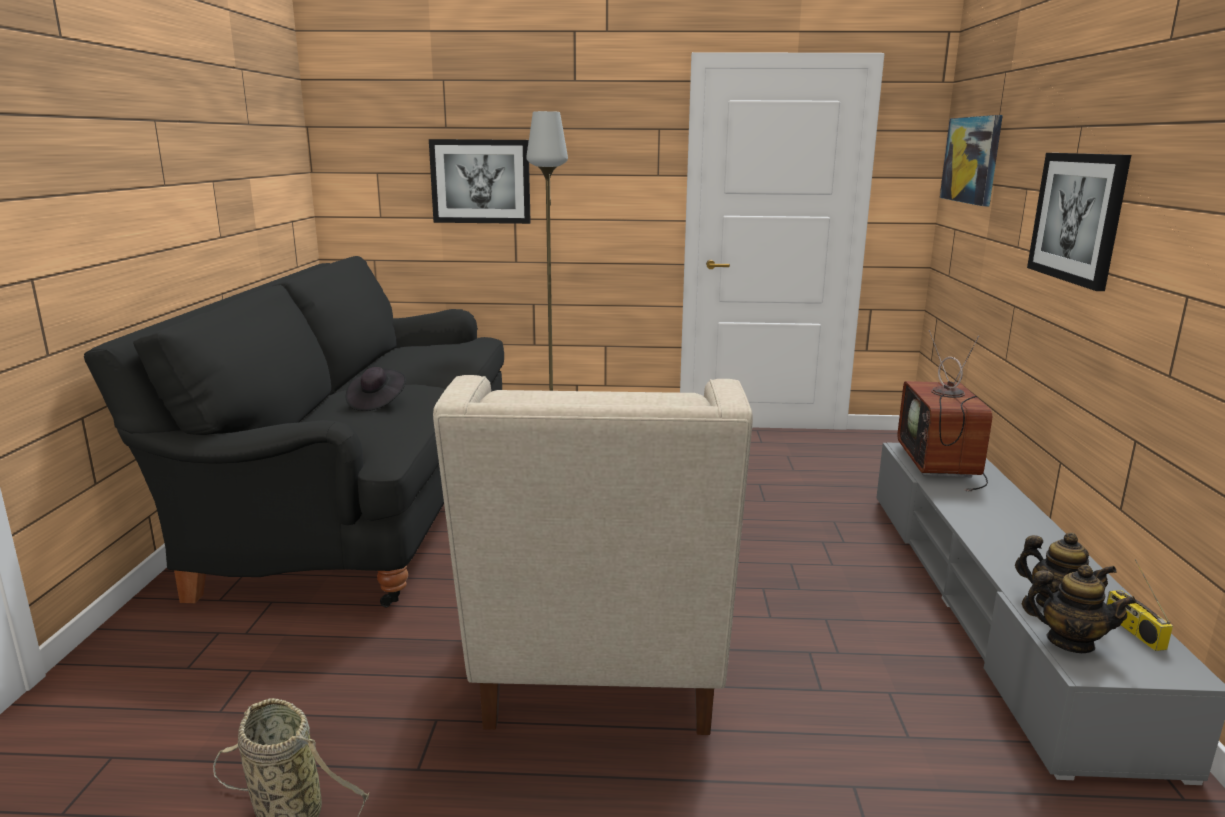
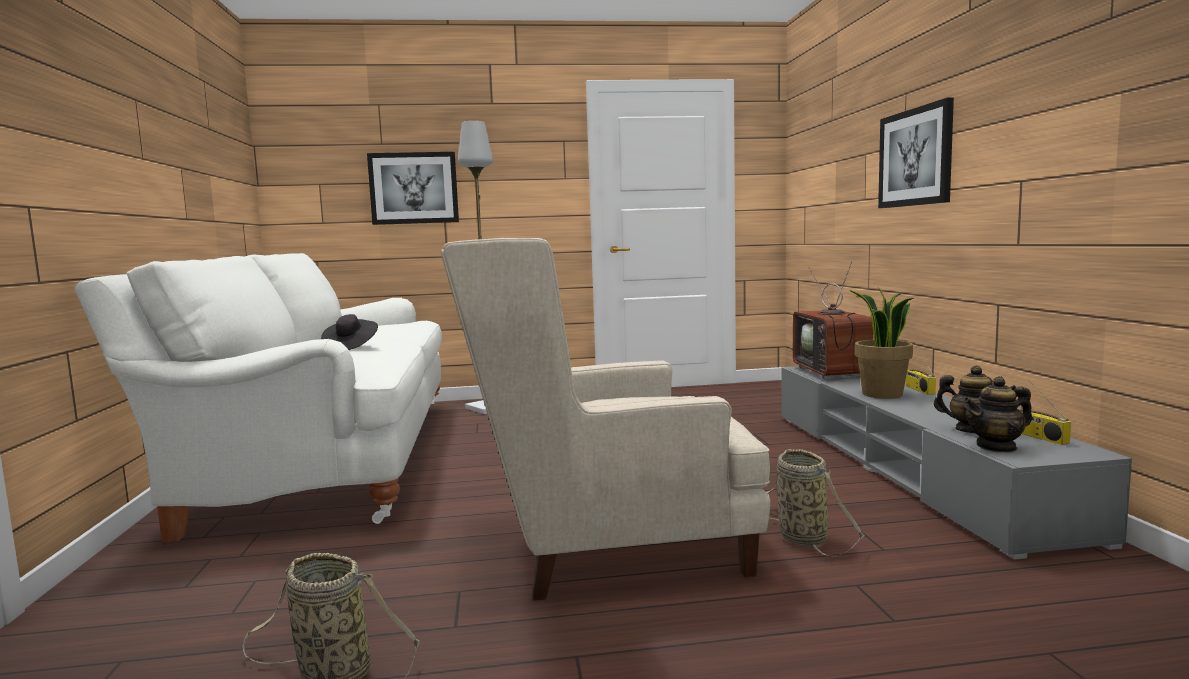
camera: 10 degrees left, 10 degrees down
(364, 496) = (327, 456): black sofa -> white sofa
(600, 677) = (601, 545): beige armchair -> beige armchair turned 90 degrees clockwise
(820, 700) = (800, 537): none -> basket
(971, 160) = (812, 149): picture -> none
(979, 515) = (881, 394): none -> potted plant
(1030, 512) = (918, 390): none -> radio
(1069, 642) = (996, 447): teapot -> teapot turned 150 degrees clockwise

